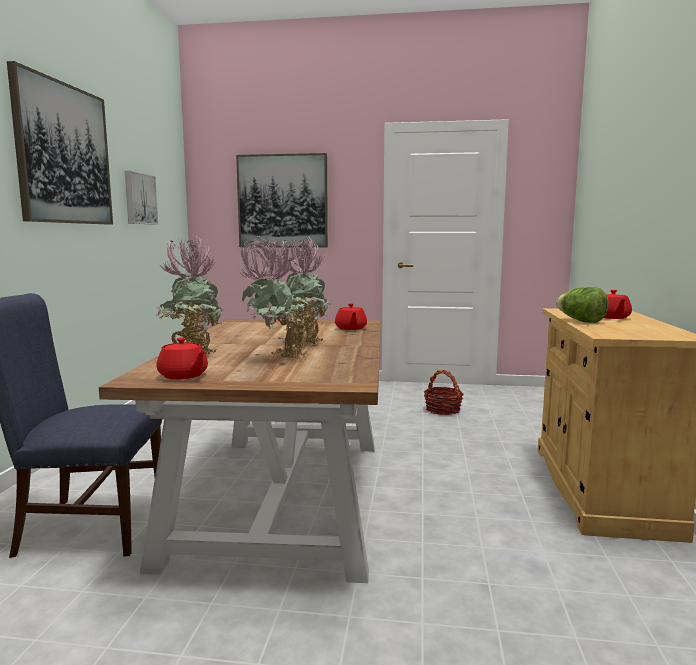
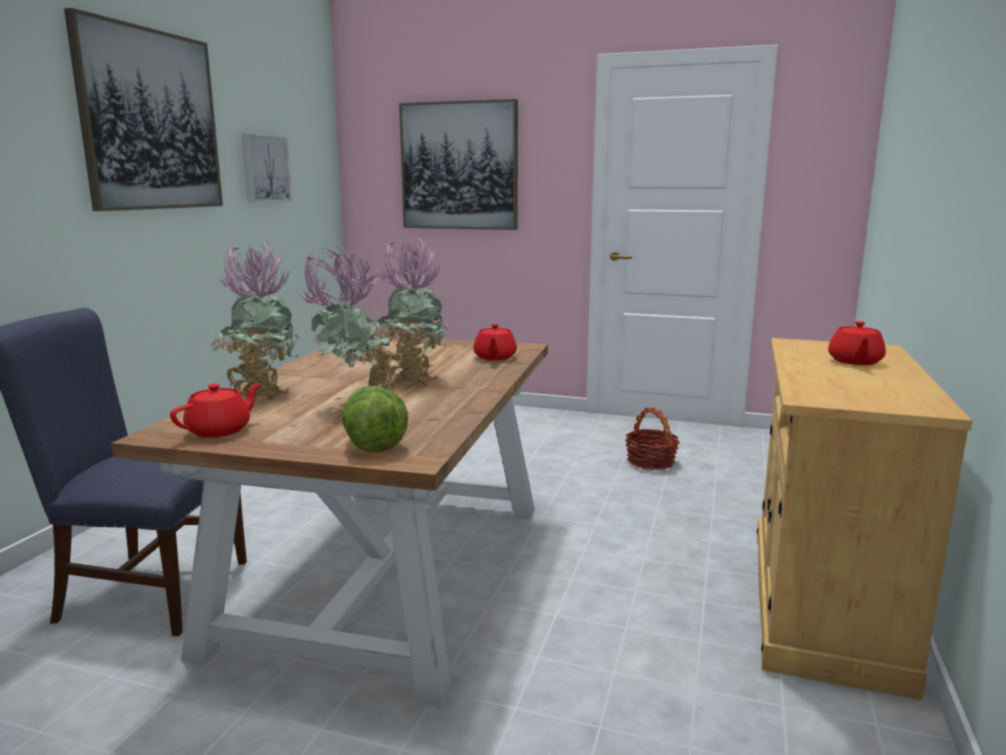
camera: 10 degrees right, 5 degrees up
(183, 376) = (220, 430): red teapot -> red teapot turned 105 degrees counterclockwise
(580, 321) = (799, 367): lettuce -> lettuce (372, 443)

